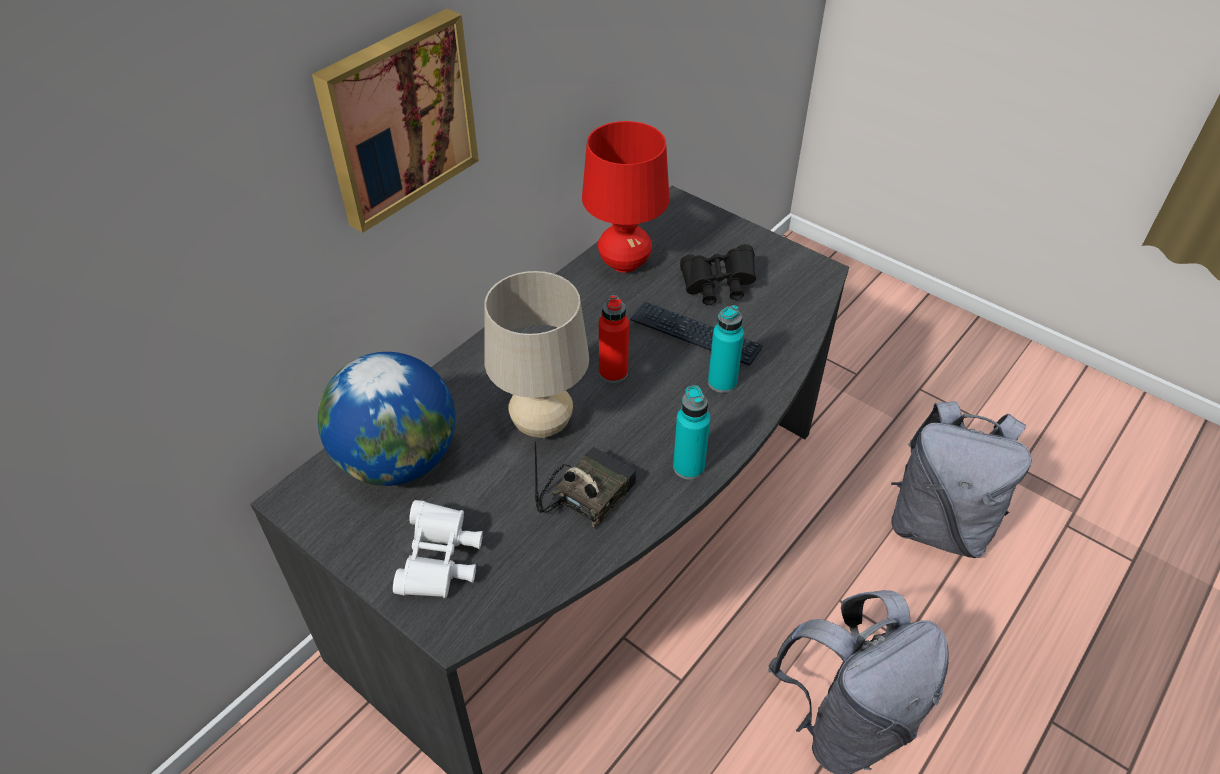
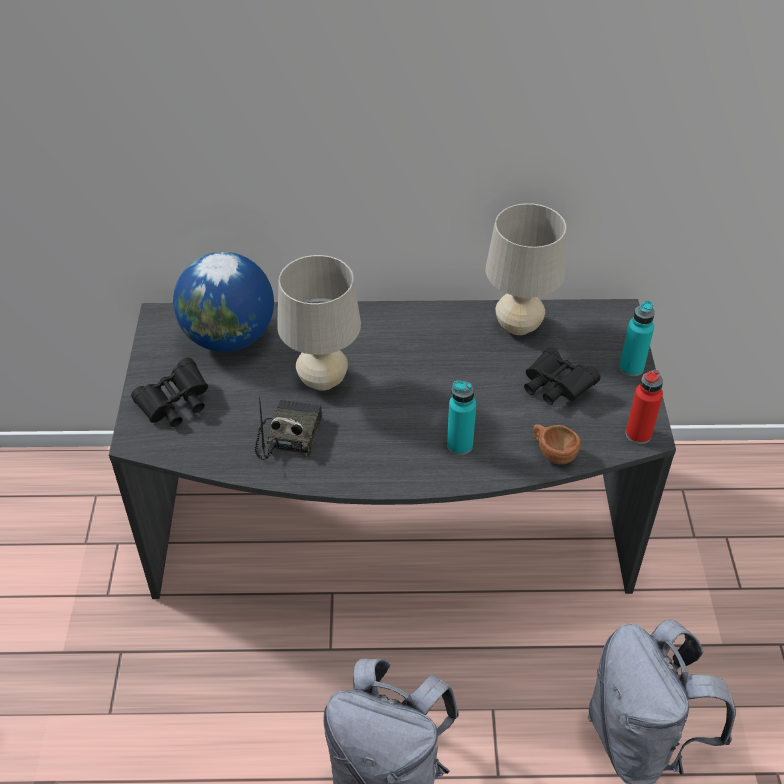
camera: 50 degrees right, 0 degrees up
(397, 118) = (325, 111): picture -> none
(441, 562) = (175, 405): white binoculars -> black binoculars
(586, 493) = (289, 436): radio -> radio turned 75 degrees counterclockwise
(613, 373) = (405, 385): red bottle -> red bottle (638, 434)
(624, 263) = (518, 326): red table lamp -> beige table lamp
(688, 467) = (362, 472): turquoise bottle -> turquoise bottle (631, 368)
(695, 335) = (490, 404): keyboard -> none
(787, 333) = (552, 453): none -> brown cup

